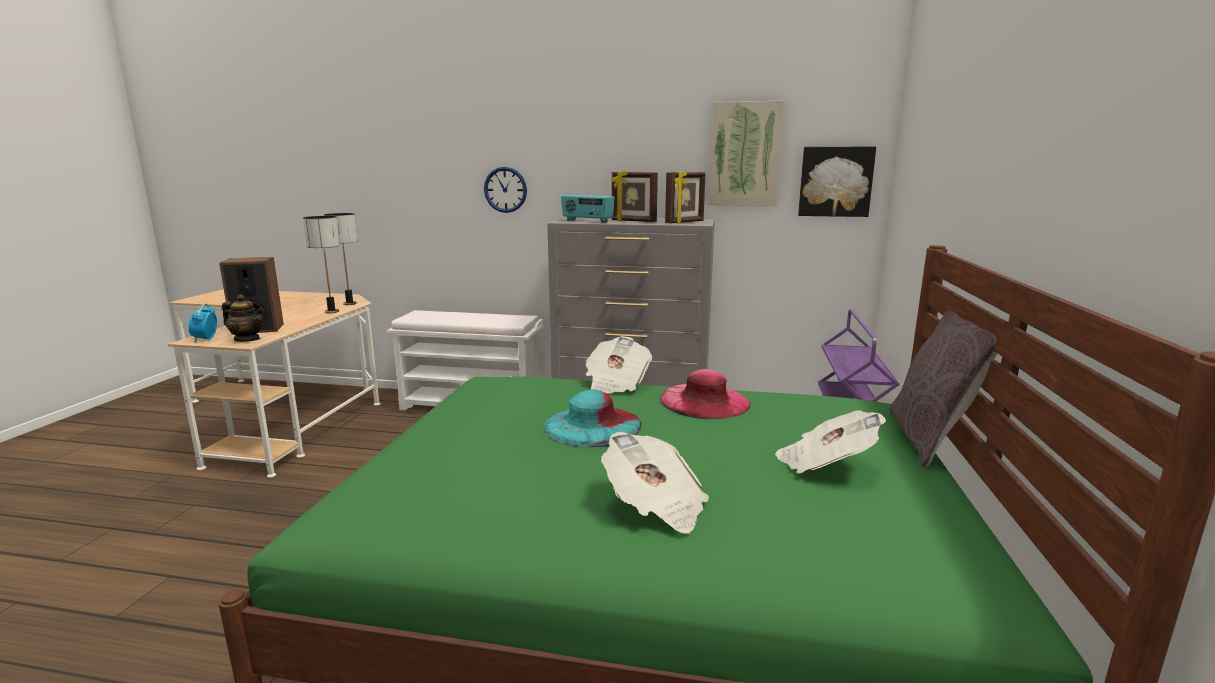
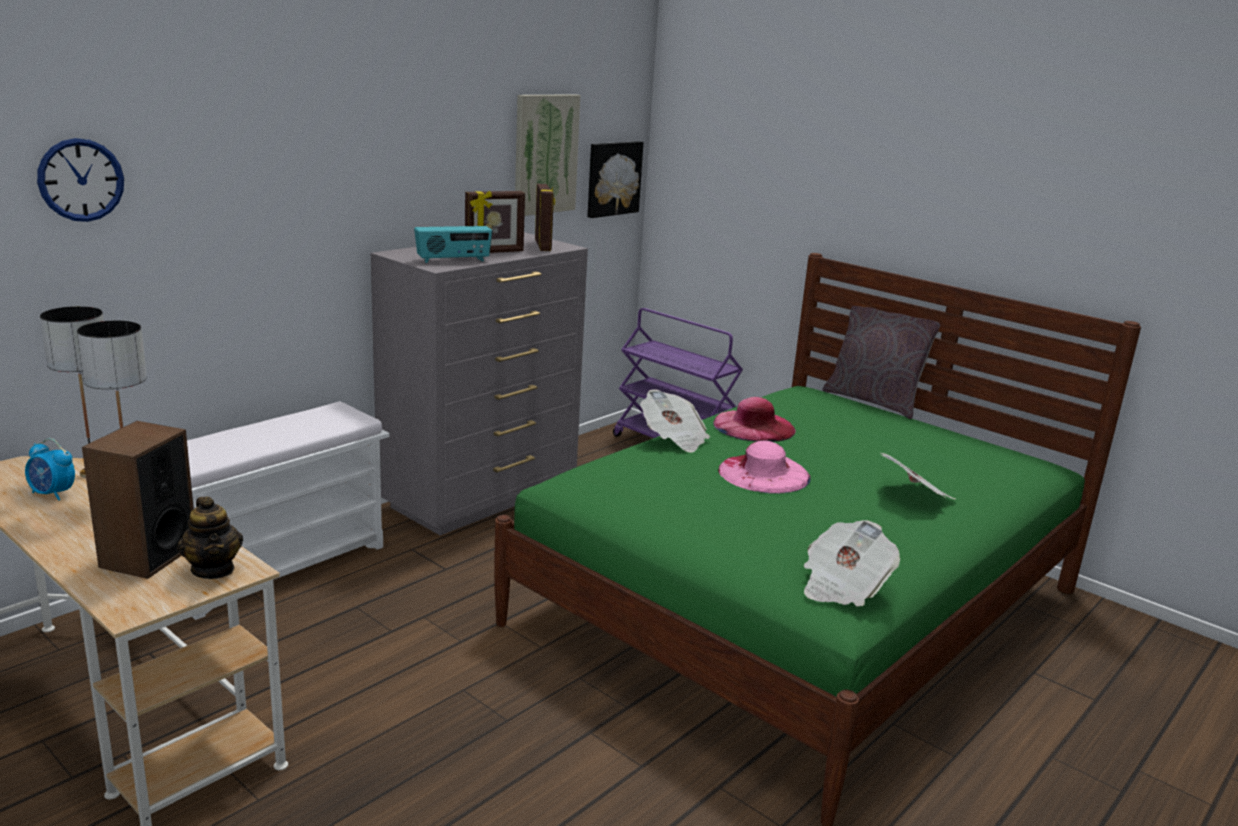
camera: 60 degrees left, 5 degrees up
(205, 339) = (148, 601): alarm clock -> alarm clock (52, 494)
(247, 339) = (213, 569): teapot -> teapot turned 105 degrees clockwise
(505, 190) = (281, 224): wall clock -> wall clock (81, 180)
(592, 425) = (764, 473): turquoise hat -> pink hat
(825, 464) = (895, 437): newspaper -> newspaper (843, 586)

